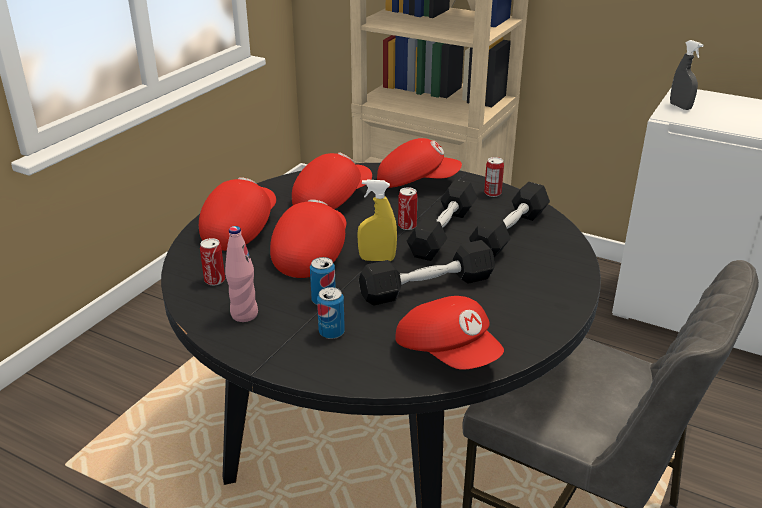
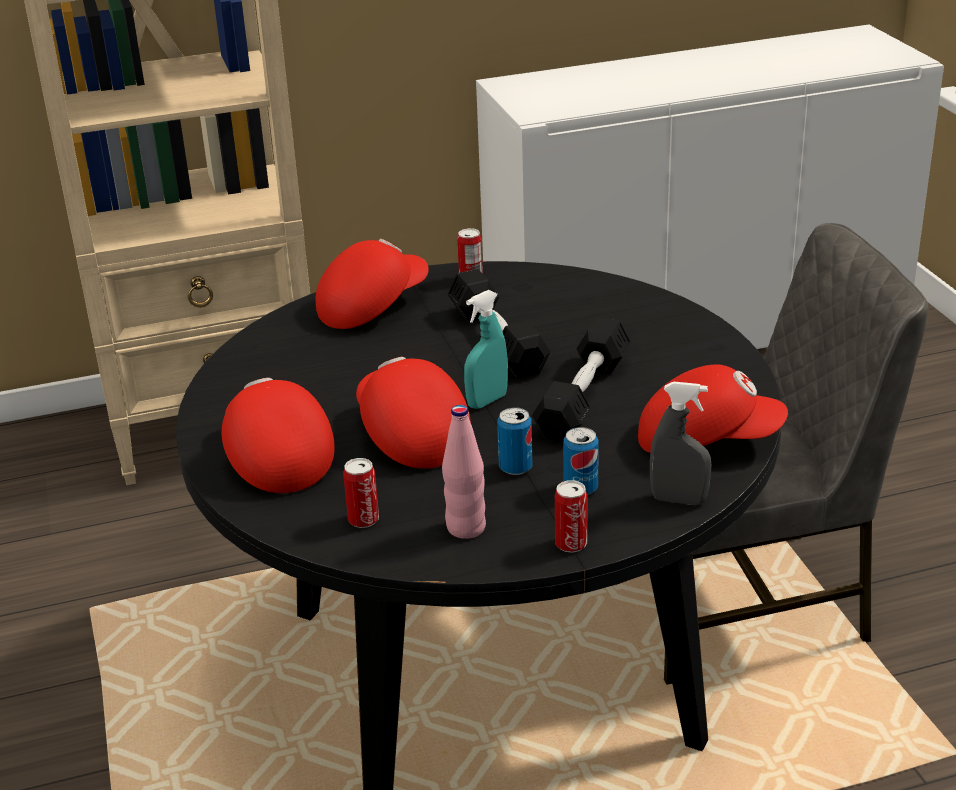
camera: 45 degrees left, 0 degrees up
(331, 200) = (316, 372): red cap -> none
(377, 259) = (487, 401): yellow spray bottle -> turquoise spray bottle
(407, 226) = (451, 354): can -> can (571, 544)
(509, 232) = (559, 308): black dumbbell -> none
(680, 106) = (526, 101): grey spray bottle -> grey spray bottle (678, 500)

